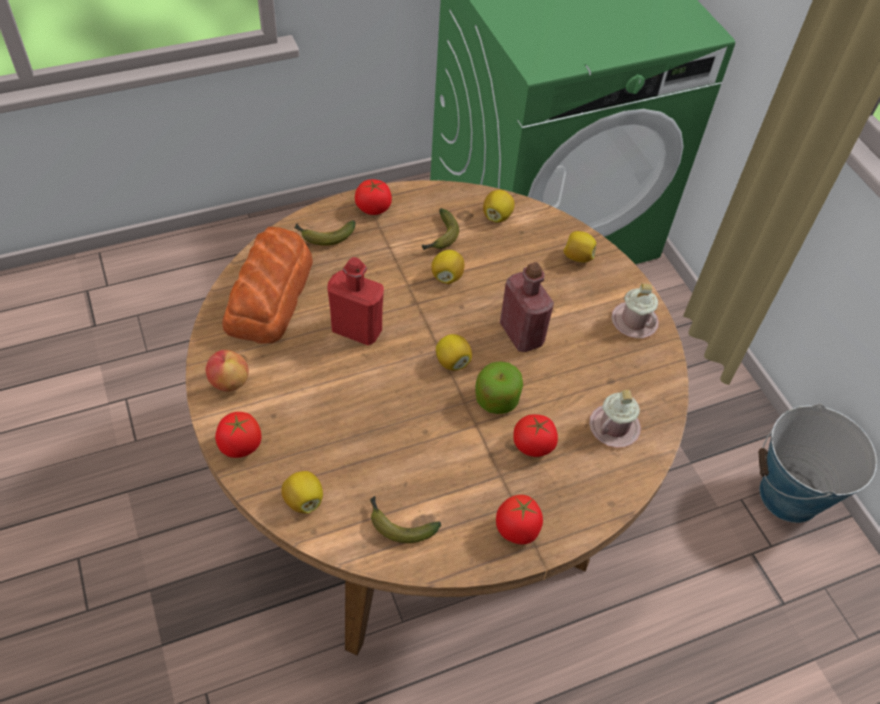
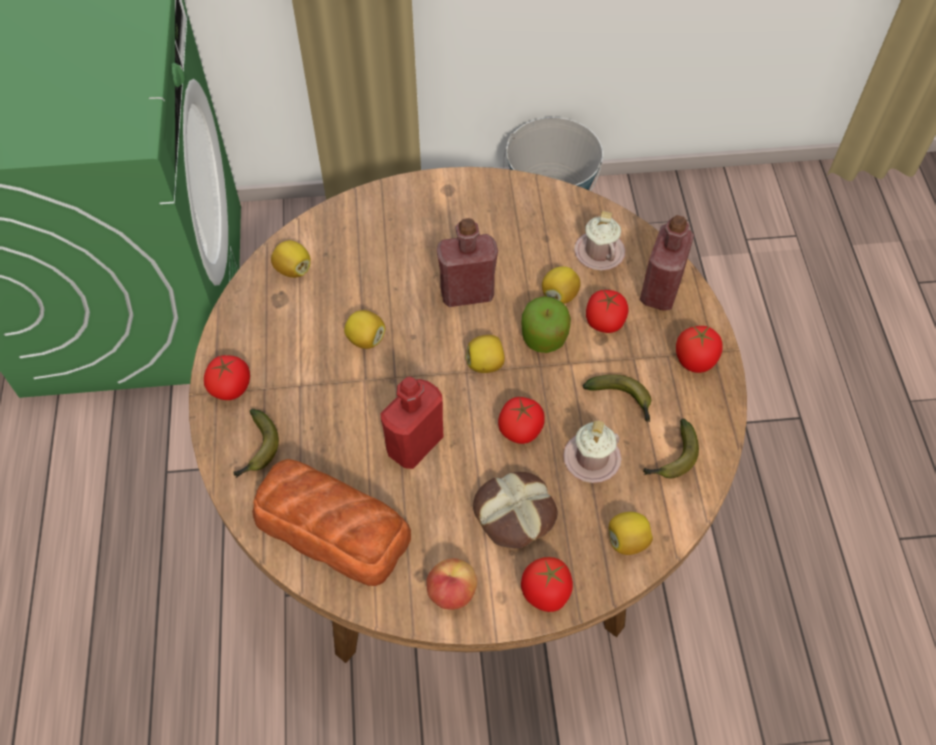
camera: 70 degrees left, 5 degrees up
(308, 411) = (515, 515): none -> bread
(393, 399) = (520, 429): none -> tomato
(440, 237) = (304, 331): banana -> banana (622, 400)
(577, 257) = (379, 216): lemon -> lemon (559, 295)
(590, 487) = (660, 290): none -> red bottle
(634, 321) = (479, 197): pink mug -> pink mug (591, 458)

